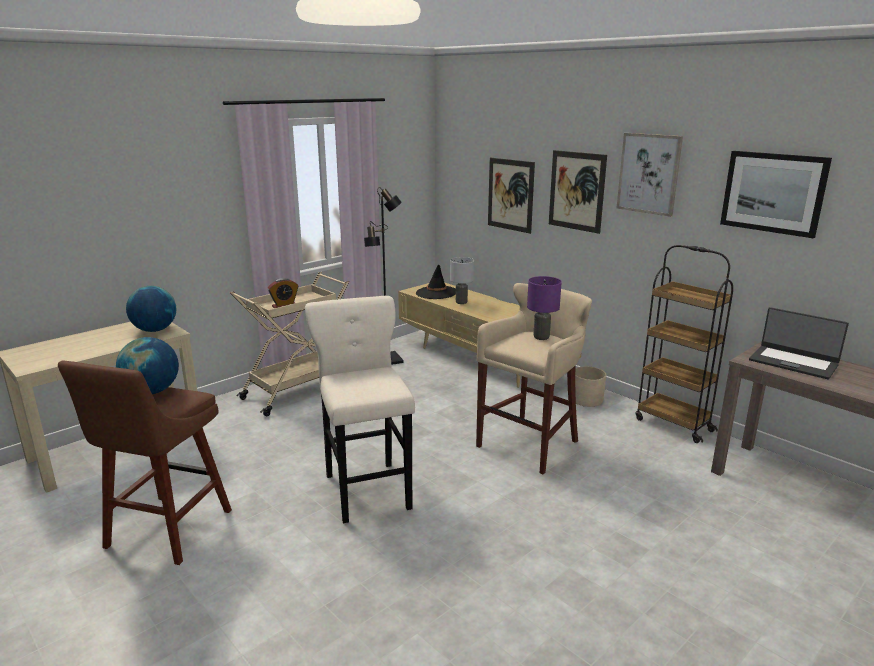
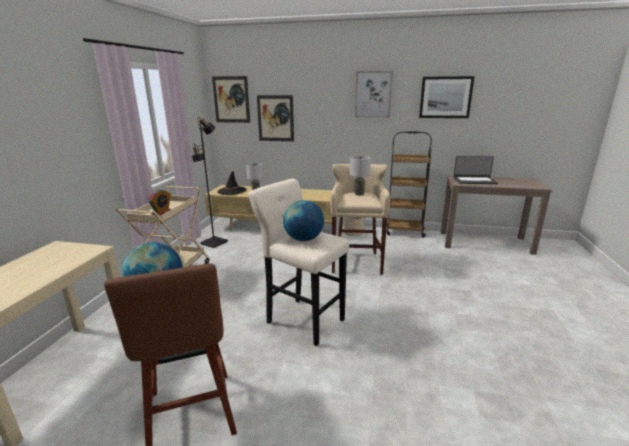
camera: 35 degrees left, 0 degrees up
(155, 330) = (72, 252): globe -> globe (303, 239)
(541, 338) = (359, 194): purple table lamp -> white table lamp
(576, 191) = (325, 110): picture -> picture (231, 99)

